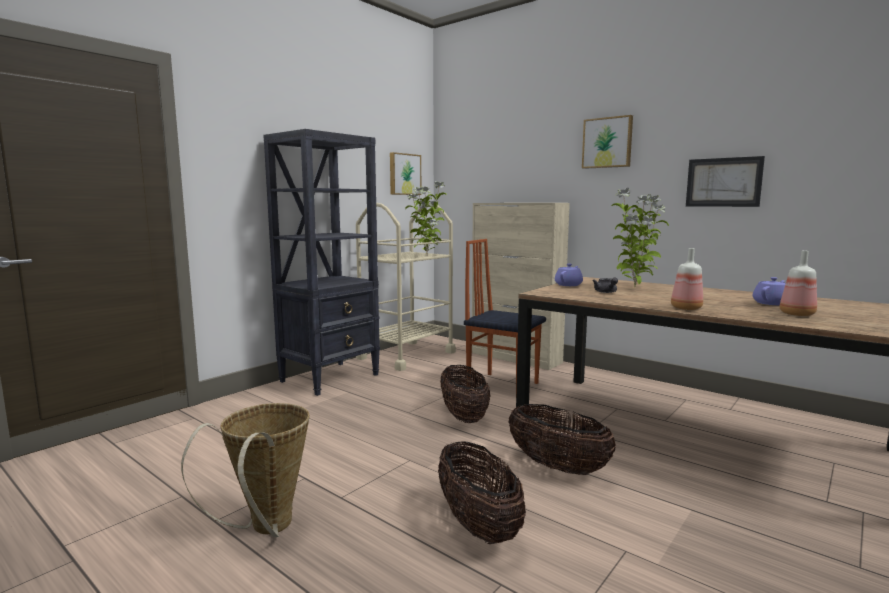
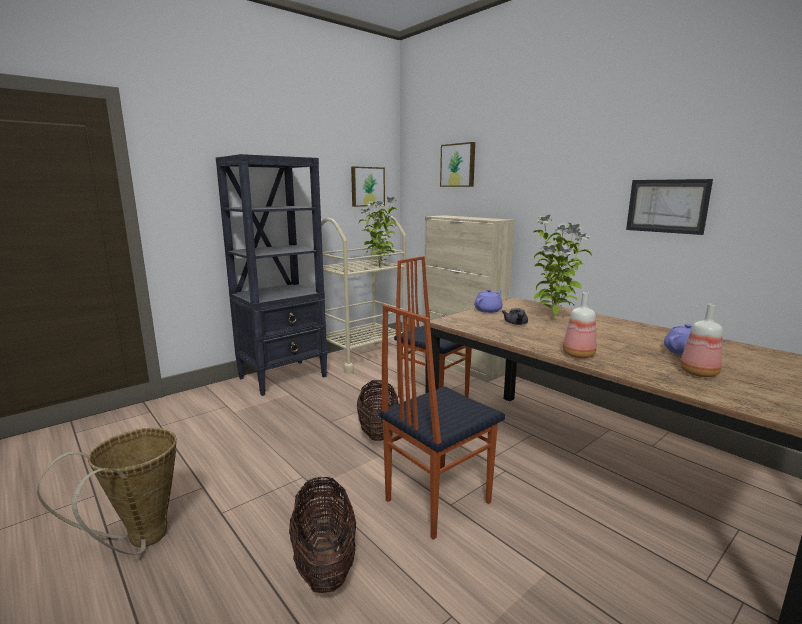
camera: 10 degrees right, 5 degrees up
(557, 467) = (436, 501): basket -> chair
(607, 143) = (553, 159): picture -> picture (458, 165)

